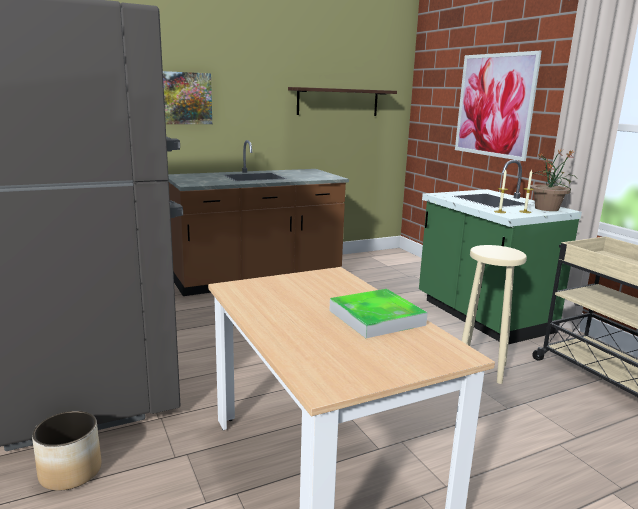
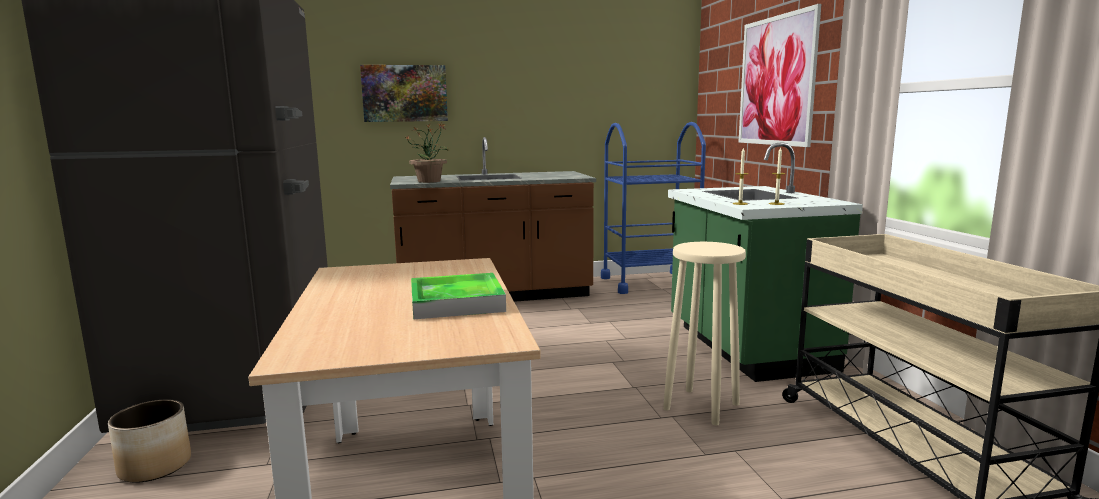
camera: 15 degrees right, 5 degrees down
(338, 102) = (600, 93): shelf -> none
(375, 260) = (650, 282): none -> blue cart
(547, 208) = (814, 201): potted plant -> potted plant (430, 181)

